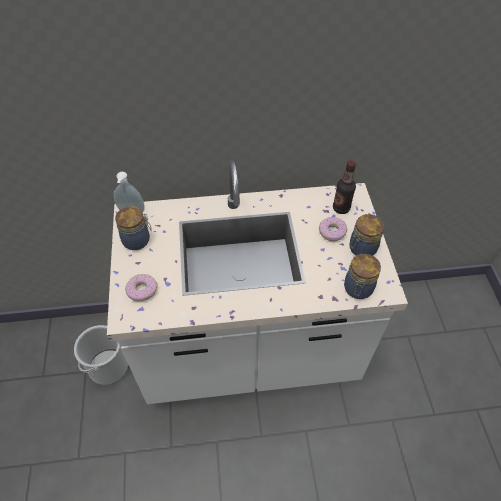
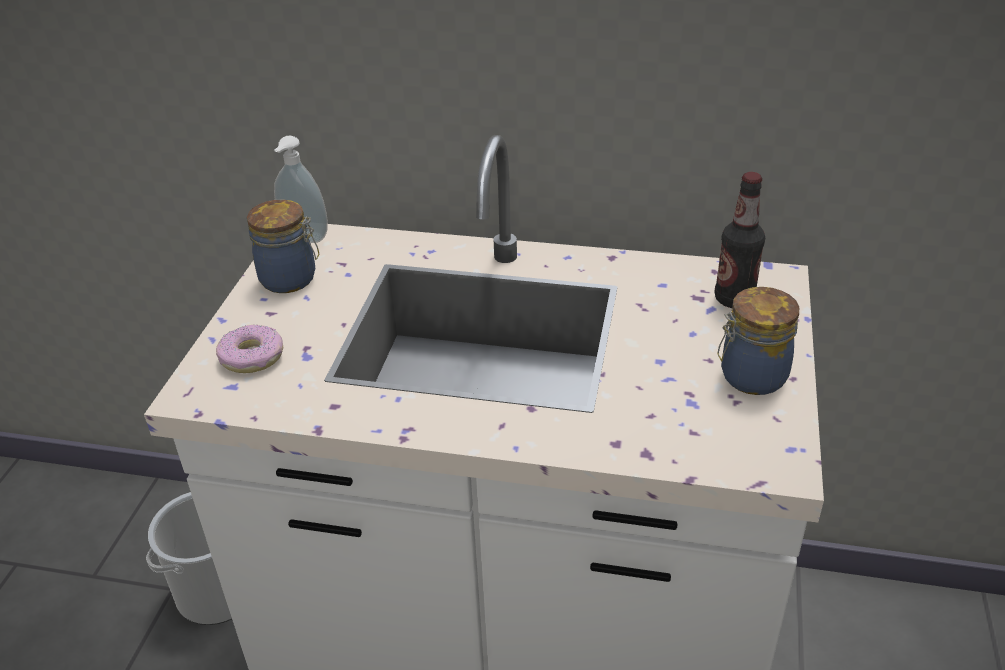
camera: 20 degrees right, 15 degrees down
(332, 232) = (695, 335): donut -> none
(357, 289) = (709, 448): jar -> none

